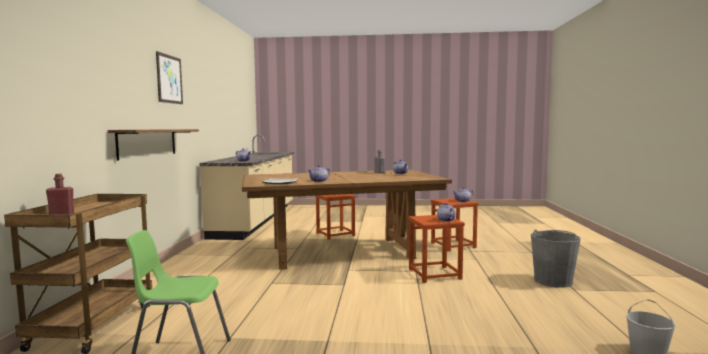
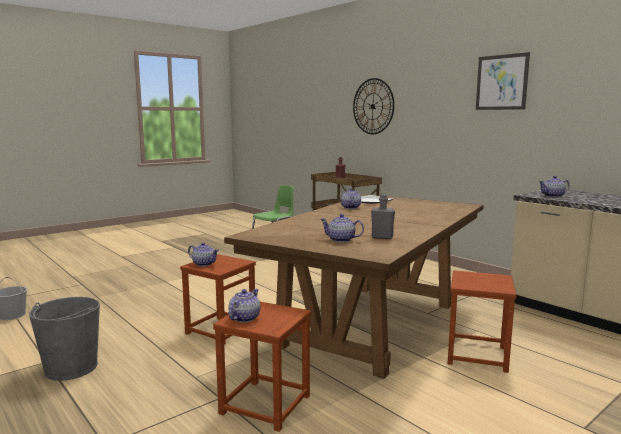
camera: 135 degrees right, 5 degrees up
(55, 82) = (373, 106): none -> wall clock
(148, 143) = (452, 150): shelf -> none

